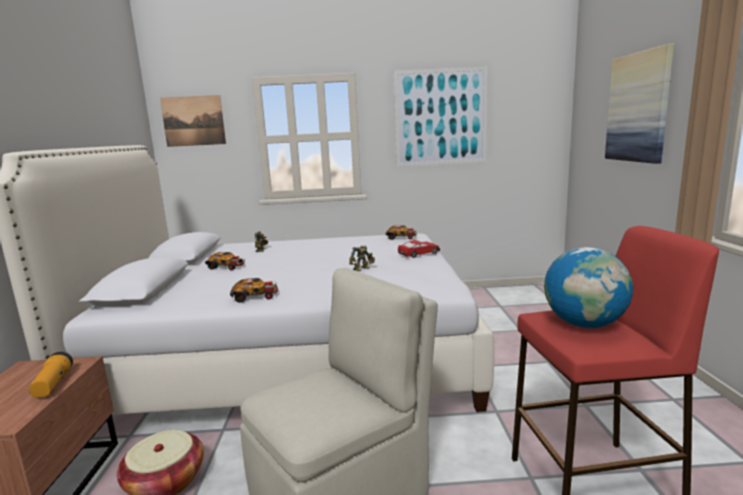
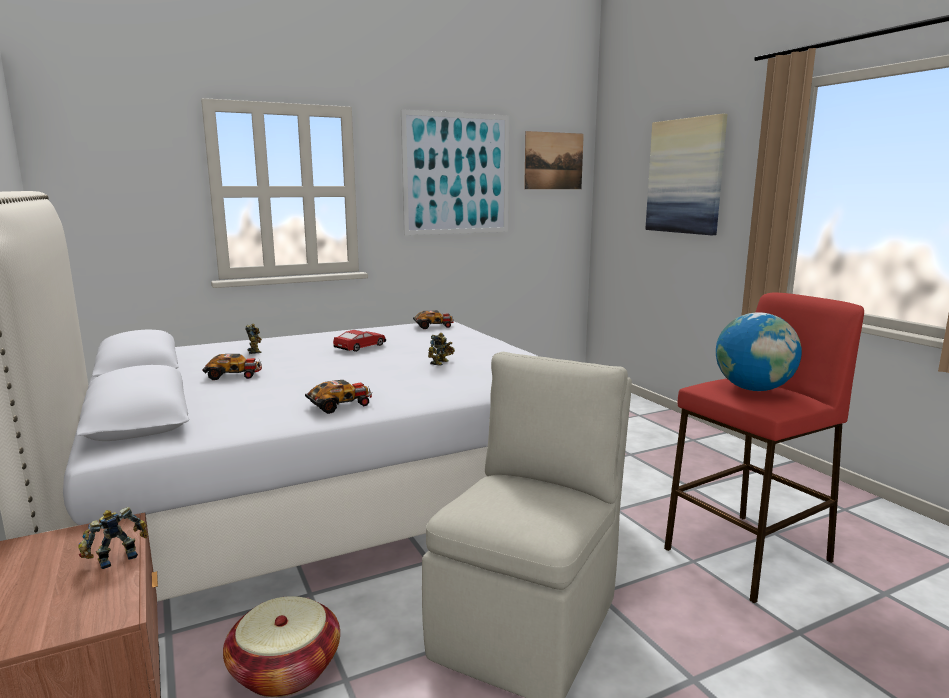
camera: 25 degrees left, 0 degrees up
(53, 384) = (115, 557): flashlight -> toy robot
(193, 121) = (102, 157): picture -> picture (553, 161)
(419, 254) = (482, 342): toy car -> toy car (360, 347)

